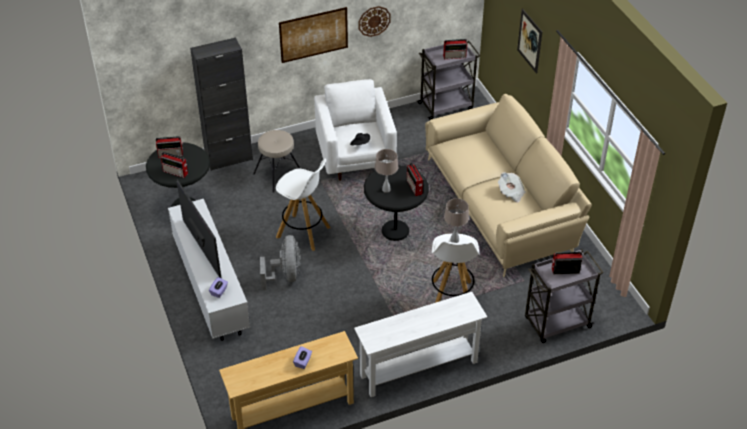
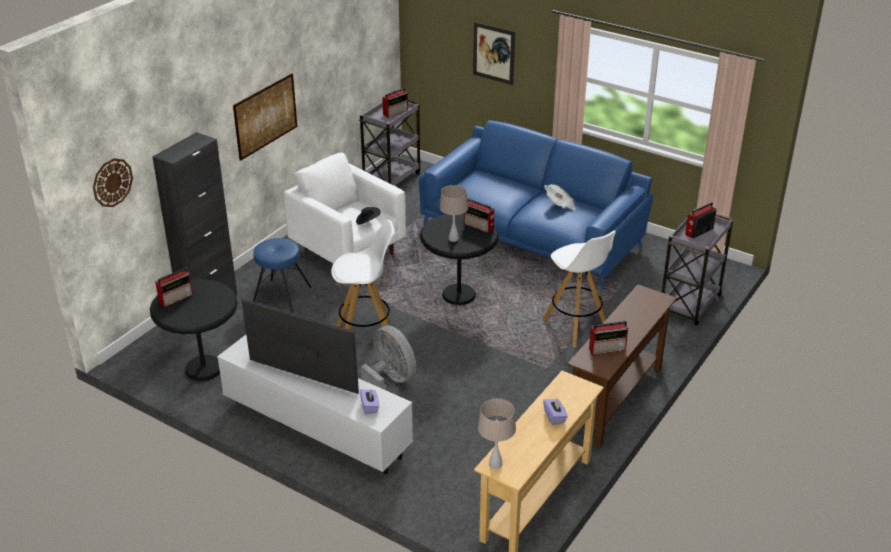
camera: 35 degrees left, 10 degrees down
(176, 172) = (202, 312): radio -> radio (608, 349)
(278, 174) = (281, 296): beige stool -> blue stool
(374, 21) = (316, 87): wall clock -> wall clock (112, 182)
(419, 369) = (616, 399): white console table -> brown console table
(455, 240) = (572, 250): beige table lamp -> beige table lamp (495, 464)
(501, 205) = (533, 235): beige sofa -> blue sofa

